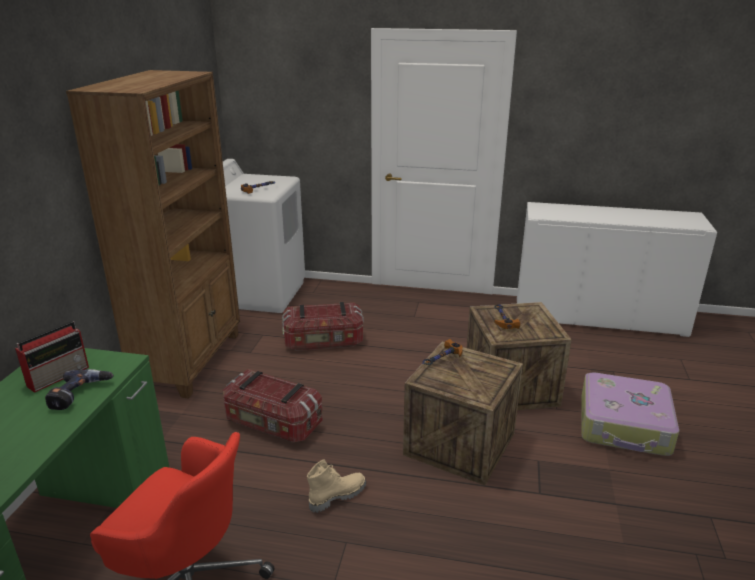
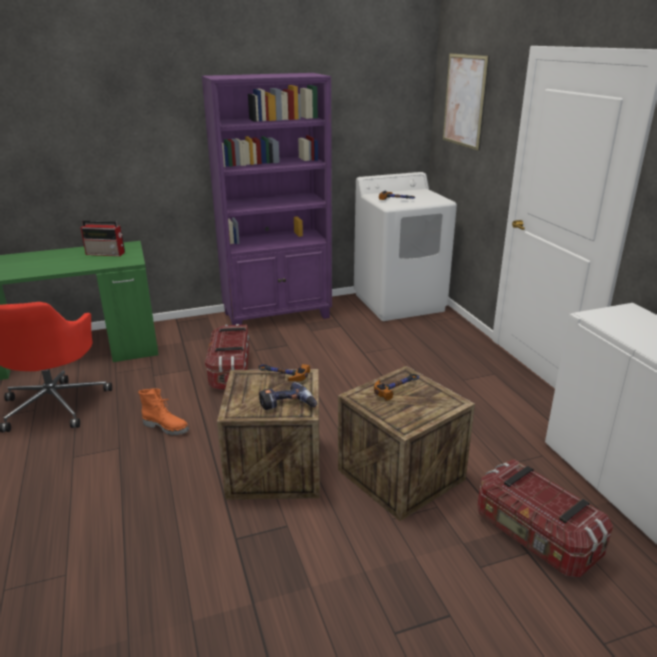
camera: 60 degrees right, 0 degrees up
(80, 395) = (88, 264): power drill -> power drill (288, 406)
(190, 360) = (278, 315): brown bookcase -> purple bookcase
(279, 81) = (464, 101): none -> picture
(324, 342) = (361, 353): storage box -> storage box (534, 537)
(337, 496) = (166, 427): beige boot -> orange boot
(625, 425) = (410, 586): suitcase -> none

